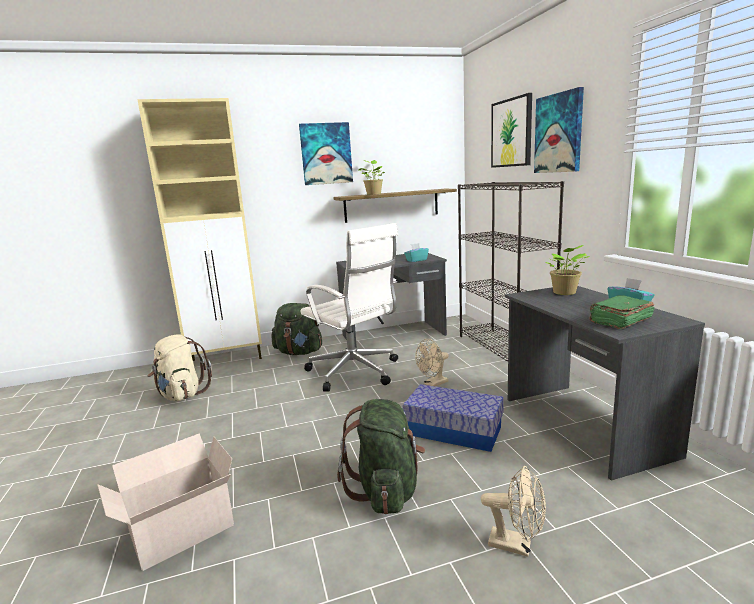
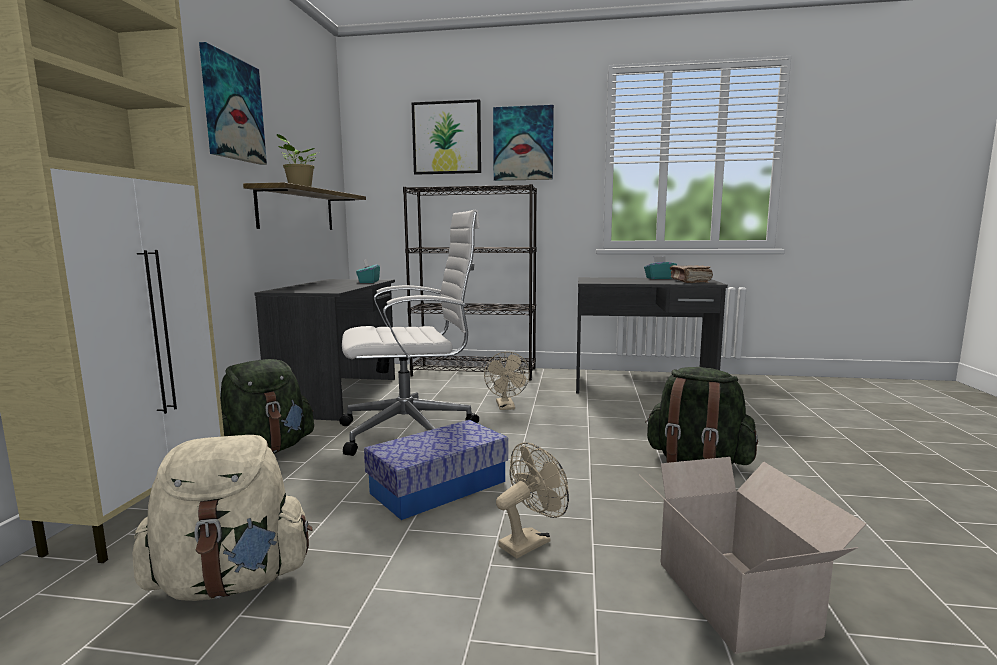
camera: 65 degrees left, 5 degrees down
(454, 431) = (611, 420): storage box -> storage box (439, 487)
(517, 545) = (786, 437): beige fan -> beige fan (530, 541)
(564, 293) = (602, 279): potted plant -> none
(619, 321) = (690, 281): green book -> brown book

